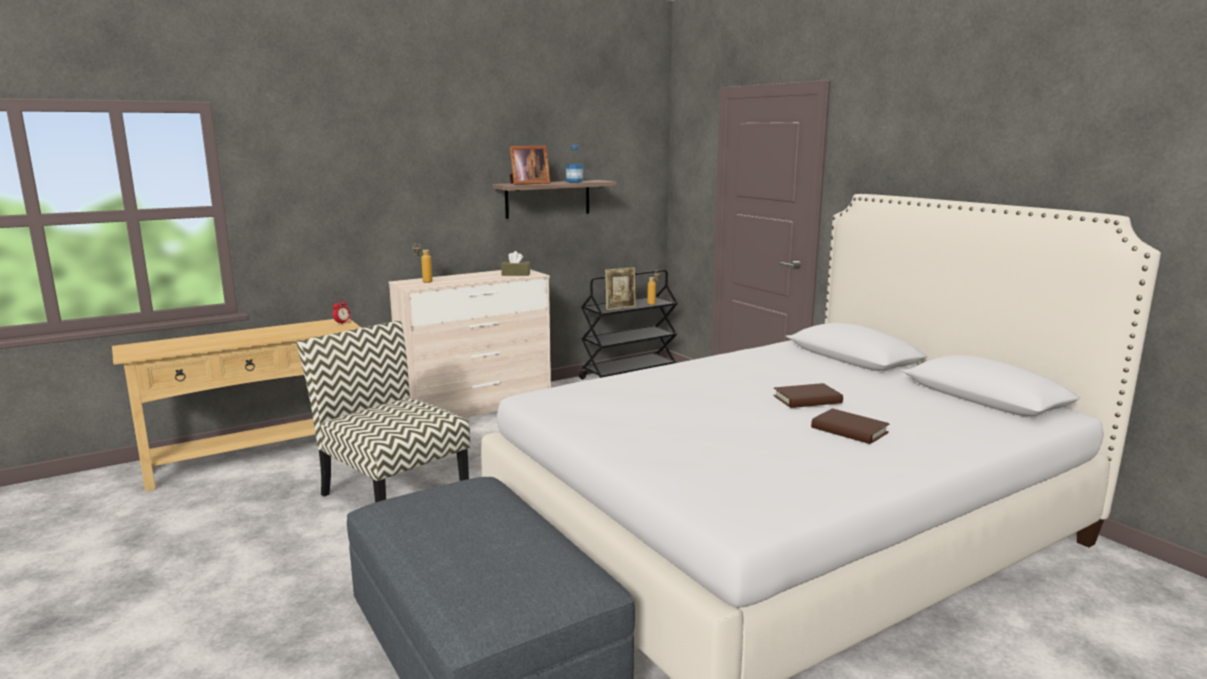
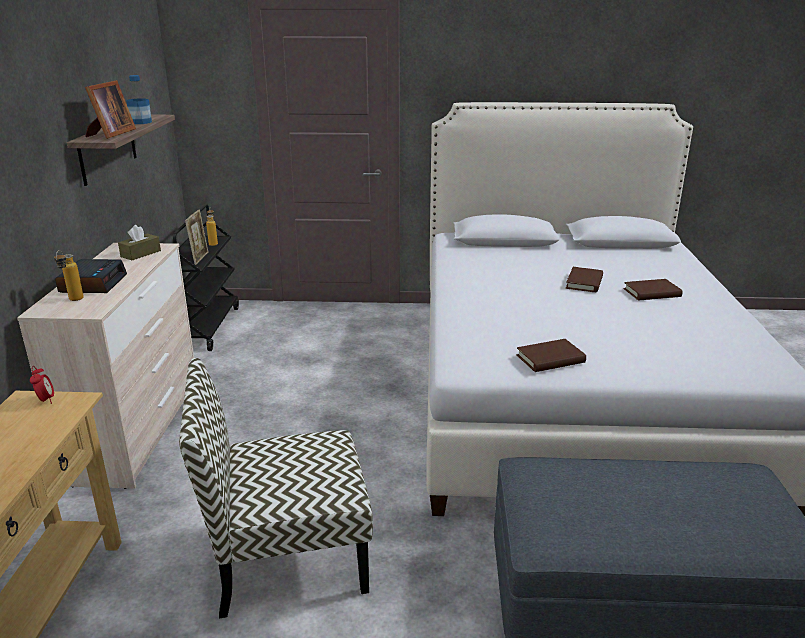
camera: 55 degrees left, 10 degrees up
(453, 279) = (93, 283): none -> alarm clock
(594, 416) = (550, 359): none -> brown book

